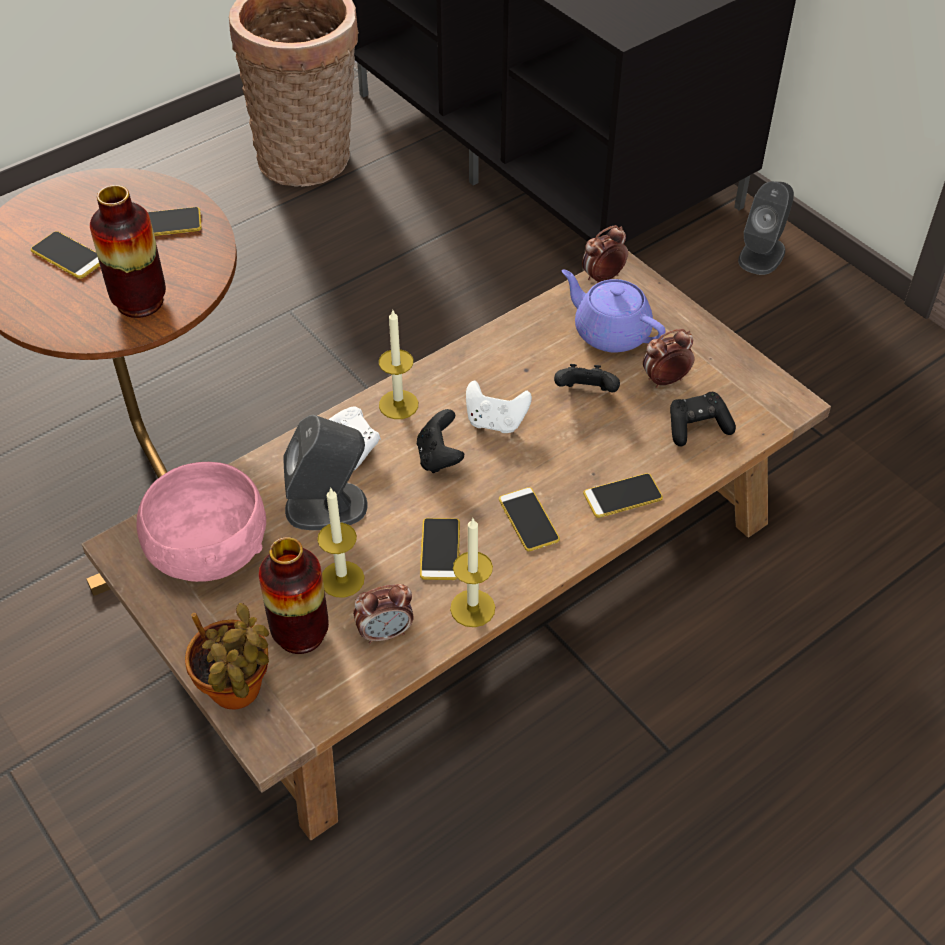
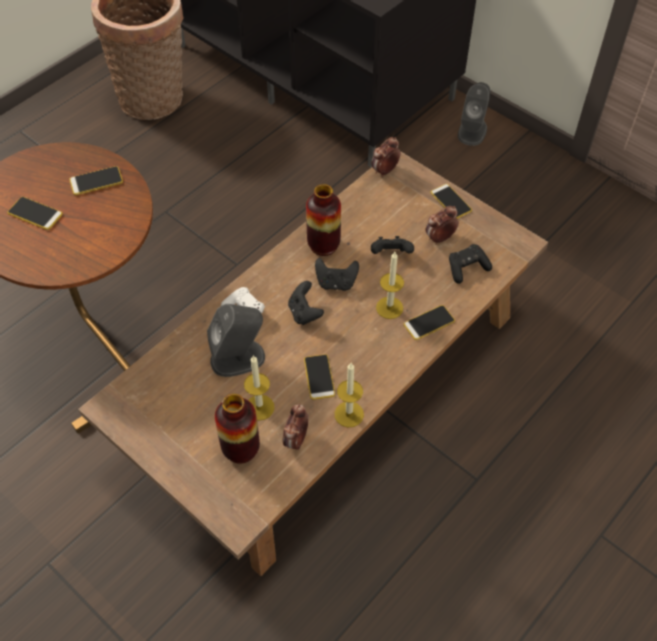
camera: 10 degrees left, 5 degrees up
(140, 302) = (94, 241): vase -> vase (323, 245)
(208, 552) = (166, 402): pink bowl -> none
(238, 693) = (209, 496): potted plant -> none
(385, 633) = (296, 440): alarm clock -> alarm clock turned 135 degrees clockwise
(398, 404) = (269, 279): candle -> candle (389, 308)
(495, 422) = (336, 283): white game controller -> black game controller
(528, 520) = (372, 348): phone -> phone (450, 202)
(610, 332) = (397, 209): purple teapot -> none

